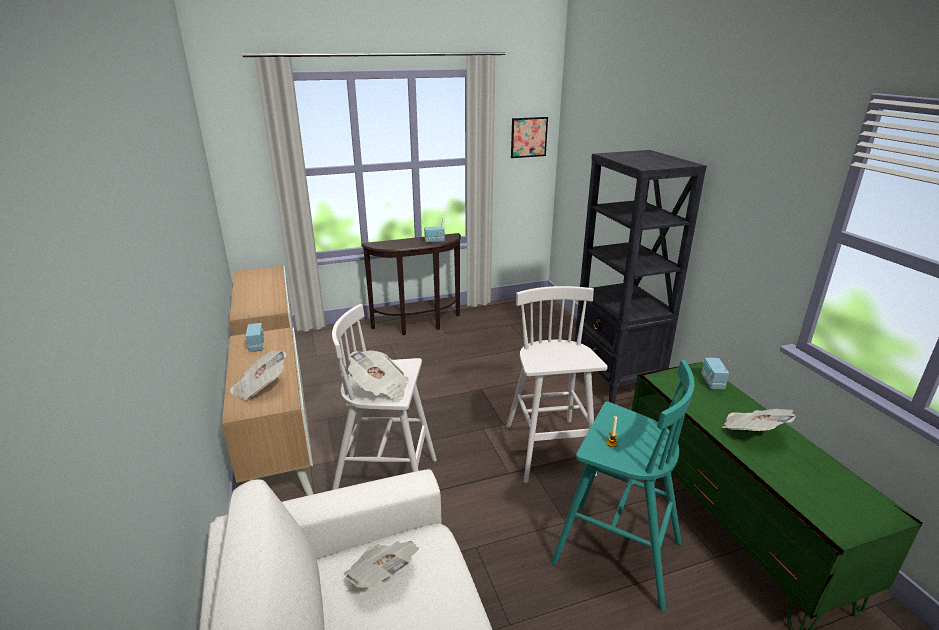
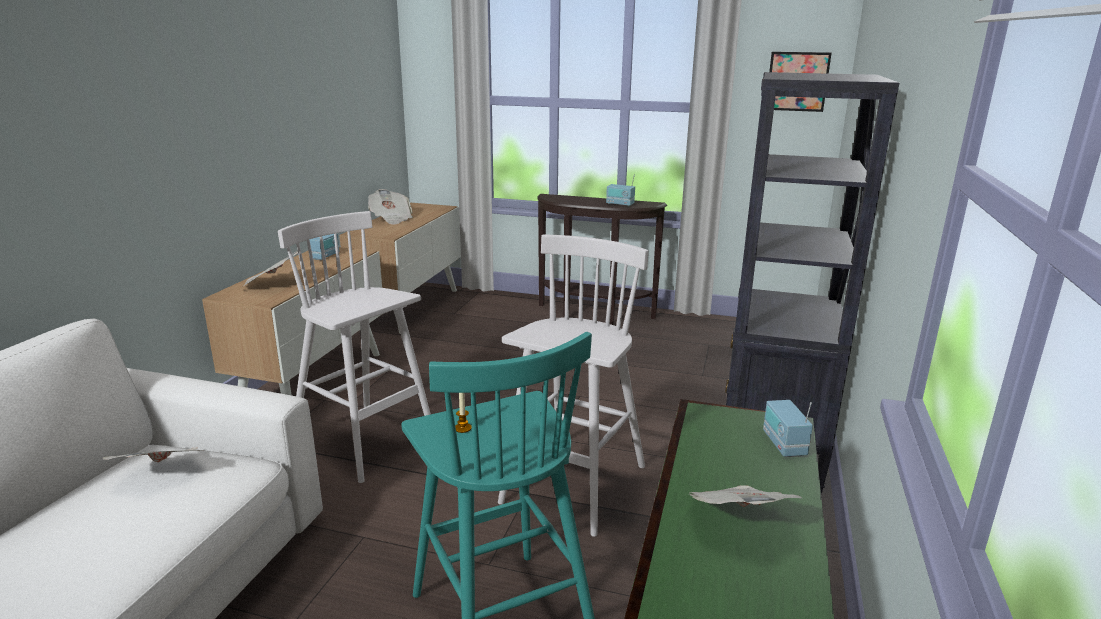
camera: 35 degrees right, 5 degrees down
(380, 388) = (337, 305): newspaper -> newspaper (391, 219)
(712, 382) = (783, 444): radio -> radio turned 45 degrees counterclockwise

